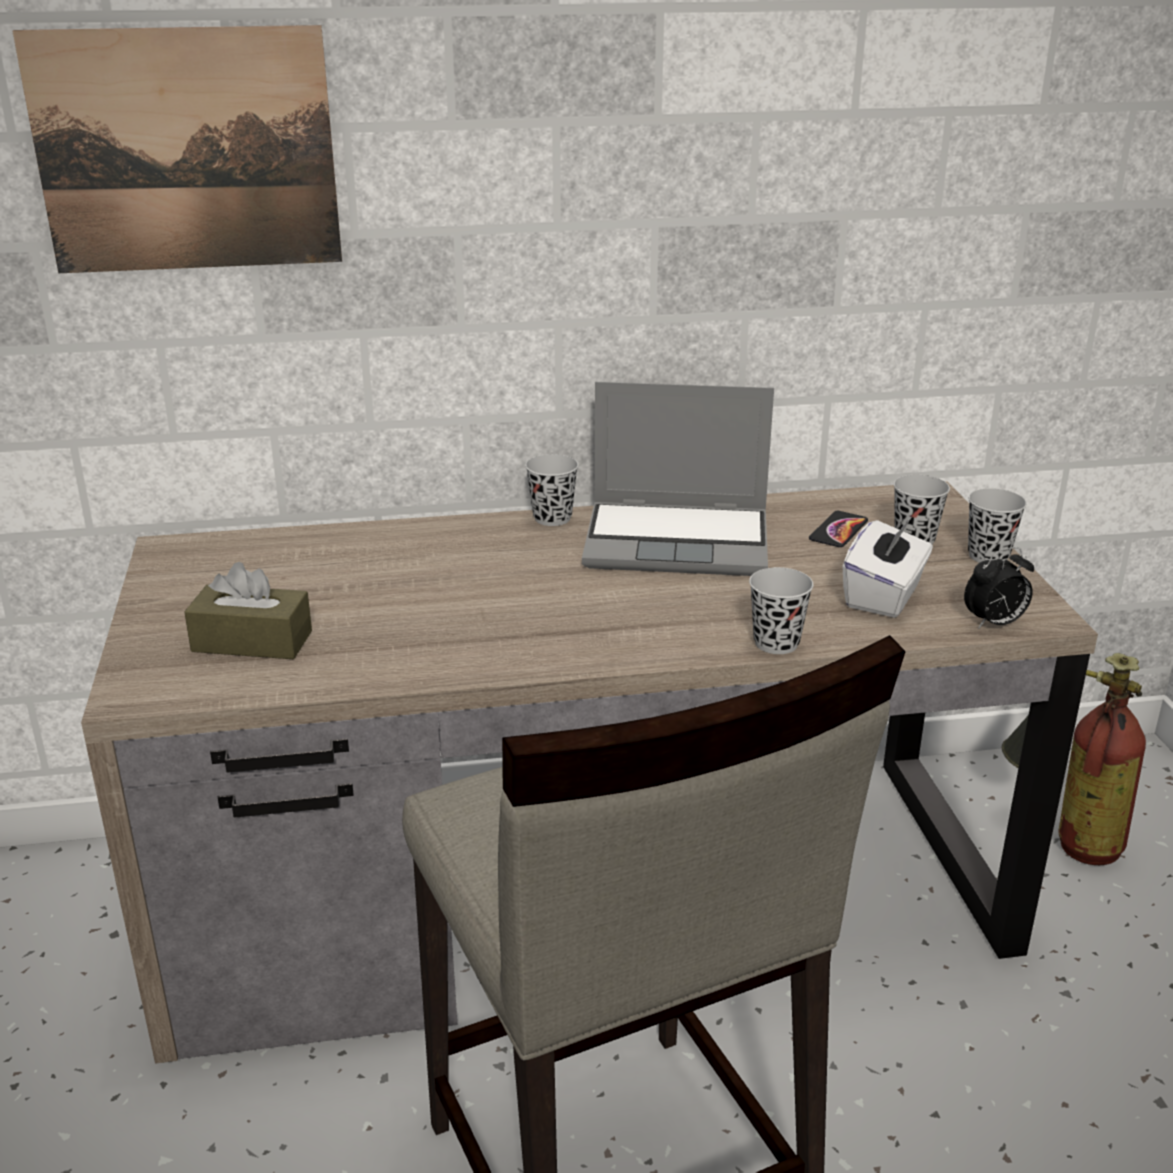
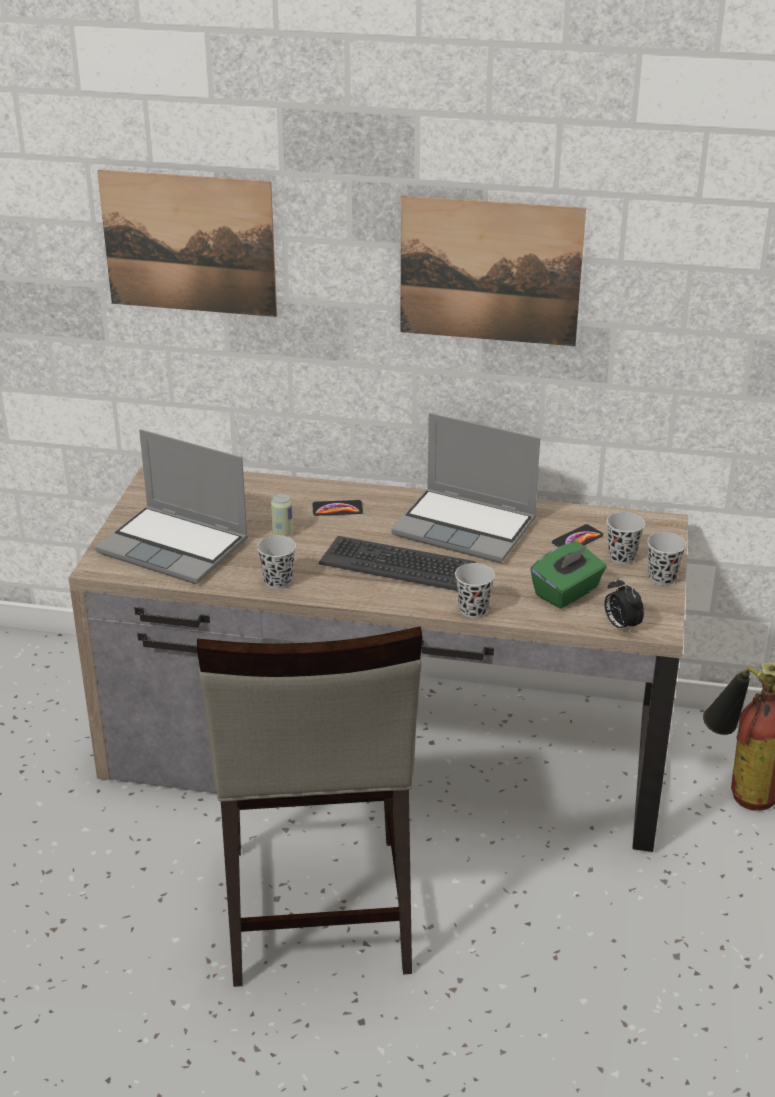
camera: 20 degrees right, 5 degrees up
(252, 641) = (176, 546): brown tissue box -> laptop
(415, 592) = (282, 532): none -> can
(477, 549) = (337, 509): none -> phone
(552, 518) = (398, 494): black cup -> black cup (278, 581)
(618, 603) = (397, 564): none -> keyboard
(671, 146) = (490, 271): none -> picture
(884, 596) = (567, 592): white tissue box -> green tissue box
(994, 624) = (621, 626): alarm clock -> alarm clock turned 60 degrees clockwise

